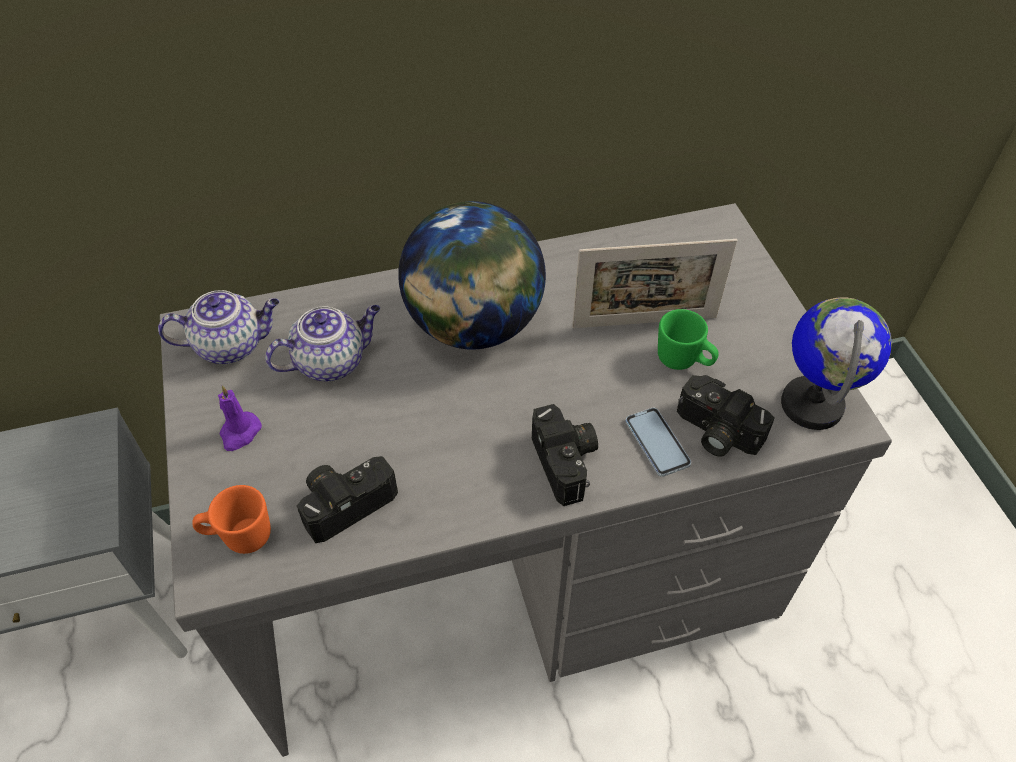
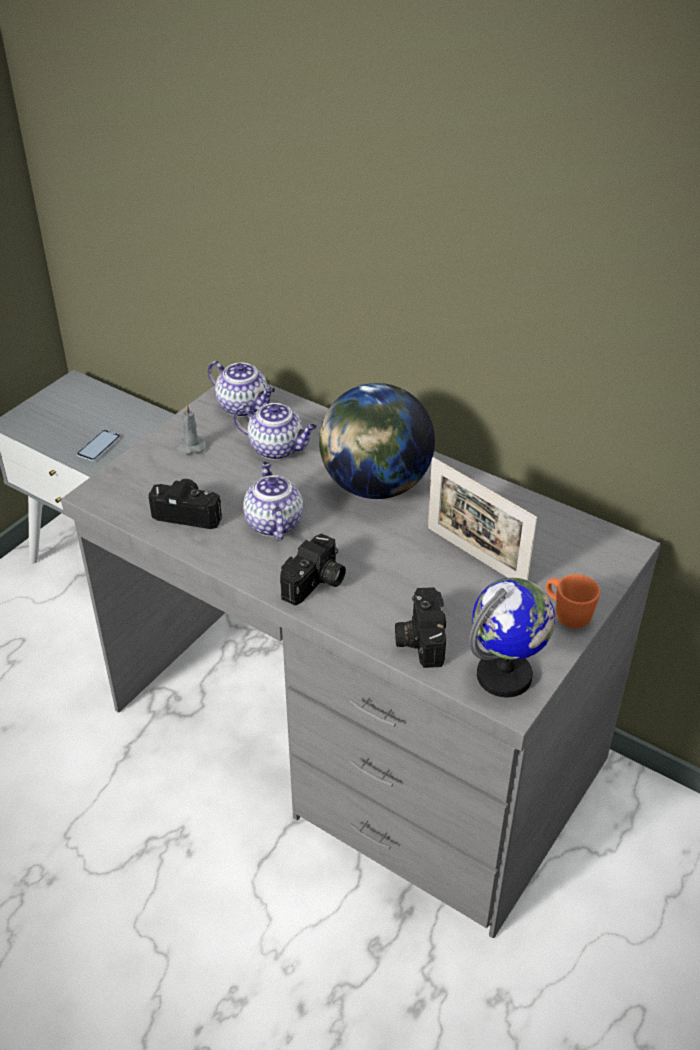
camera: 50 degrees right, 10 degrees down
(239, 433) = (190, 447): purple candle -> grey candle
(239, 537) = (127, 489): orange mug -> orange mug (567, 614)
(442, 439) = (273, 523): none -> teapot
(657, 442) = (378, 615): phone -> phone (99, 446)
(683, 361) = (464, 593): green mug -> none

